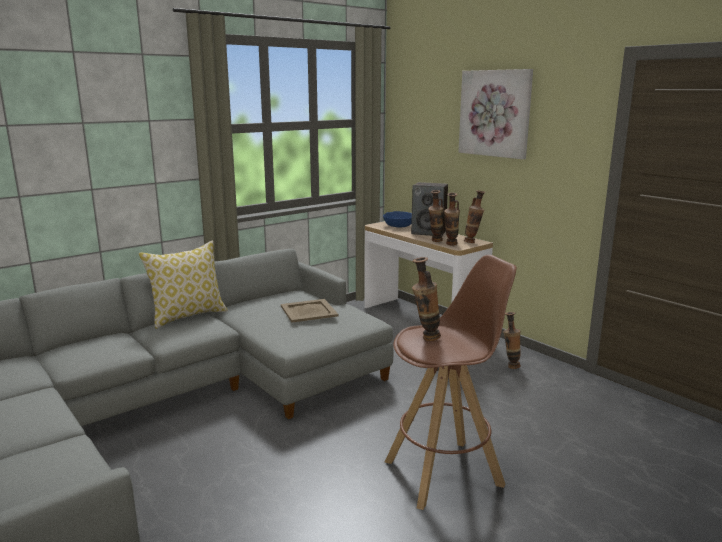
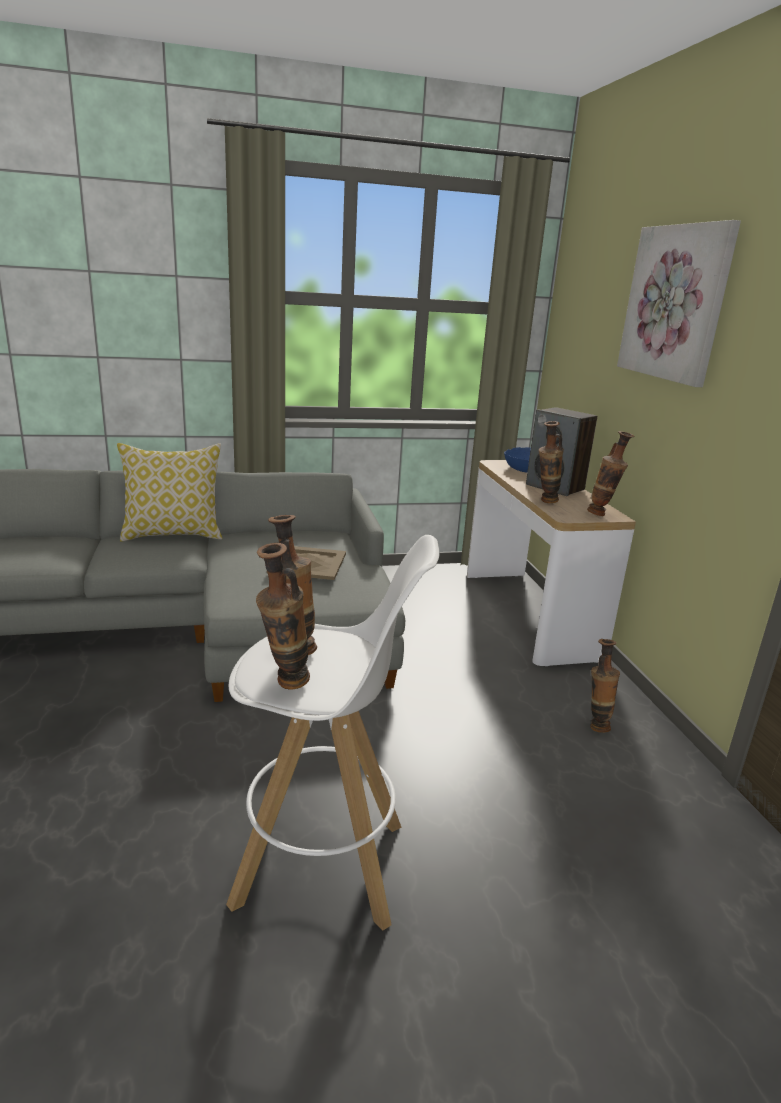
camera: 25 degrees right, 5 degrees up
(445, 472) = (323, 864): brown stool -> white stool
(450, 245) = (560, 511): vase -> vase (284, 685)

